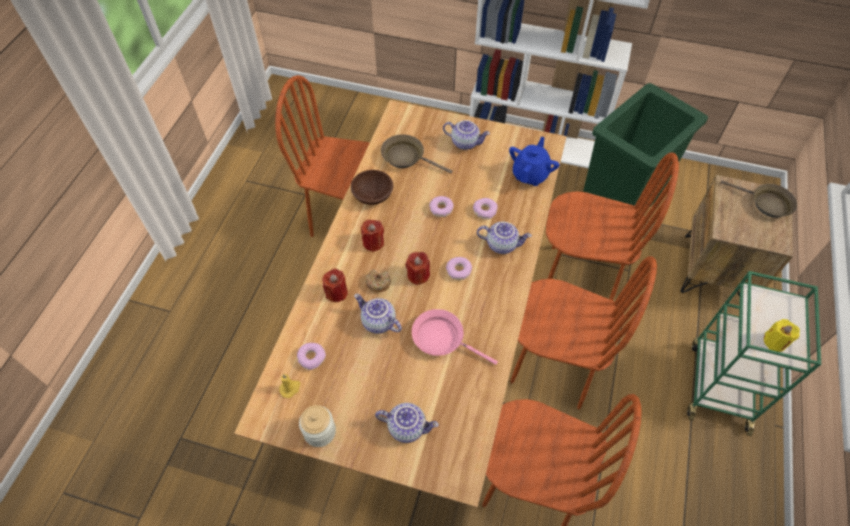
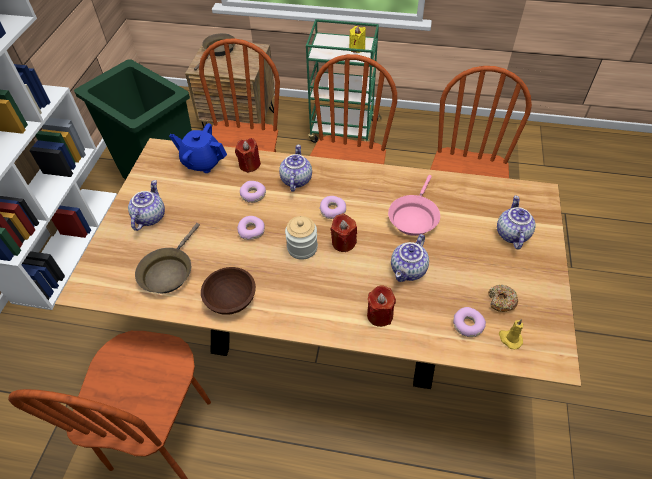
camera: 95 degrees left, 5 degrees down
(320, 432) = (545, 302): jar -> jar (302, 248)
(373, 242) = (304, 289): red candle -> red candle (249, 165)
(378, 283) = (359, 277): donut -> donut (501, 301)

